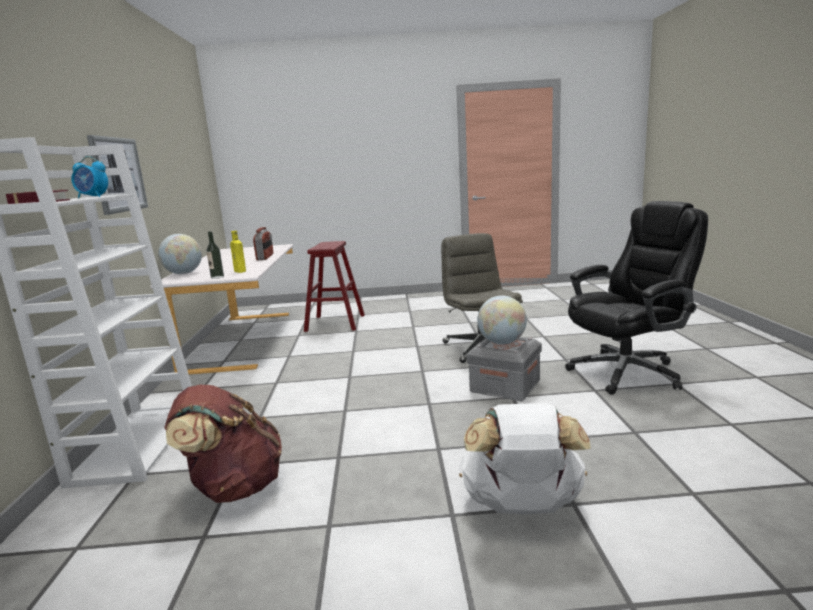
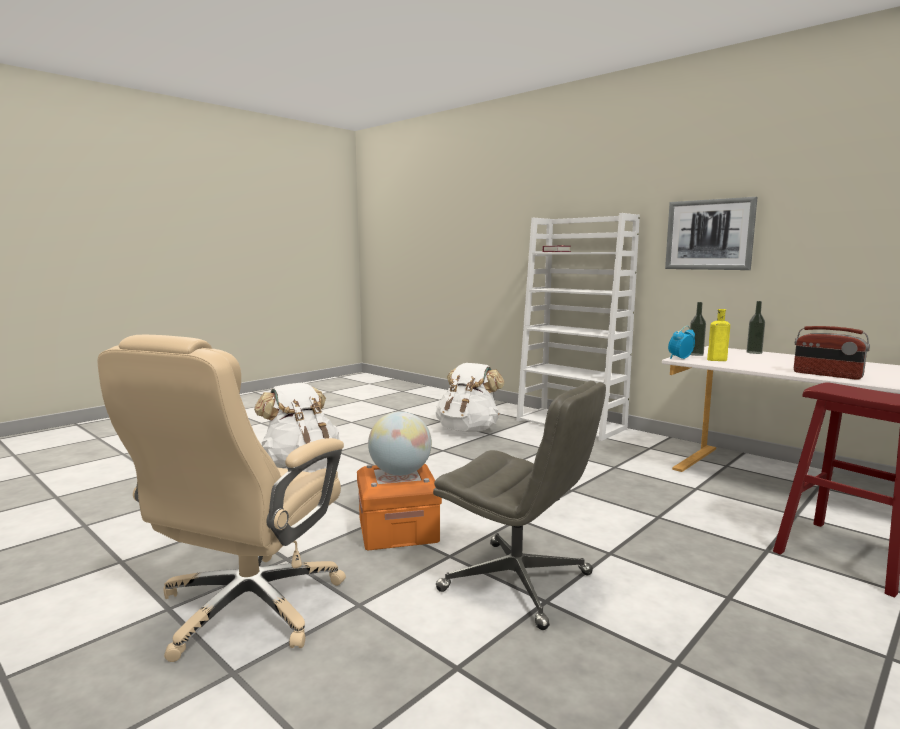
camera: 135 degrees right, 5 degrees down
(93, 197) = (588, 251): alarm clock -> alarm clock (680, 358)
(183, 273) = (754, 352): globe -> bottle
(234, 487) = (468, 430): brown backpack -> white backpack
(505, 386) = (398, 530): grey storage box -> orange storage box
(627, 372) = (246, 608): black office chair -> beige office chair

